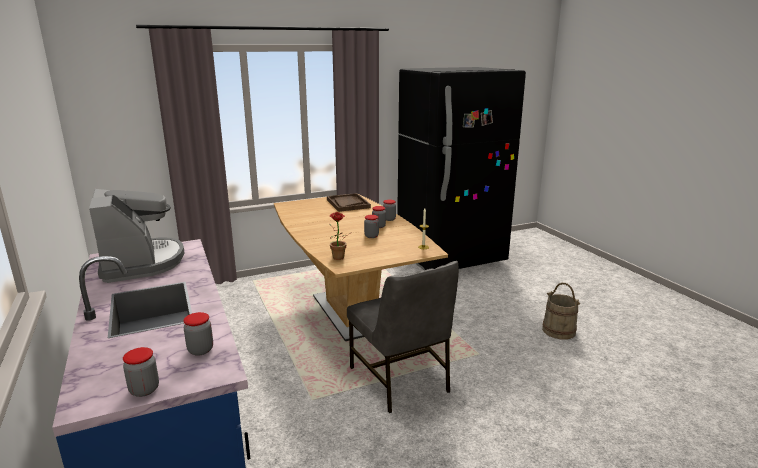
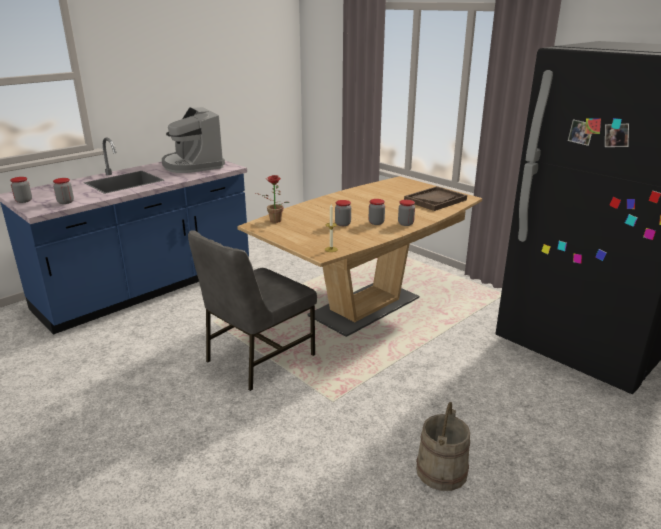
camera: 70 degrees right, 5 degrees up
(141, 262) = (192, 165): coffee machine -> coffee machine turned 105 degrees clockwise

